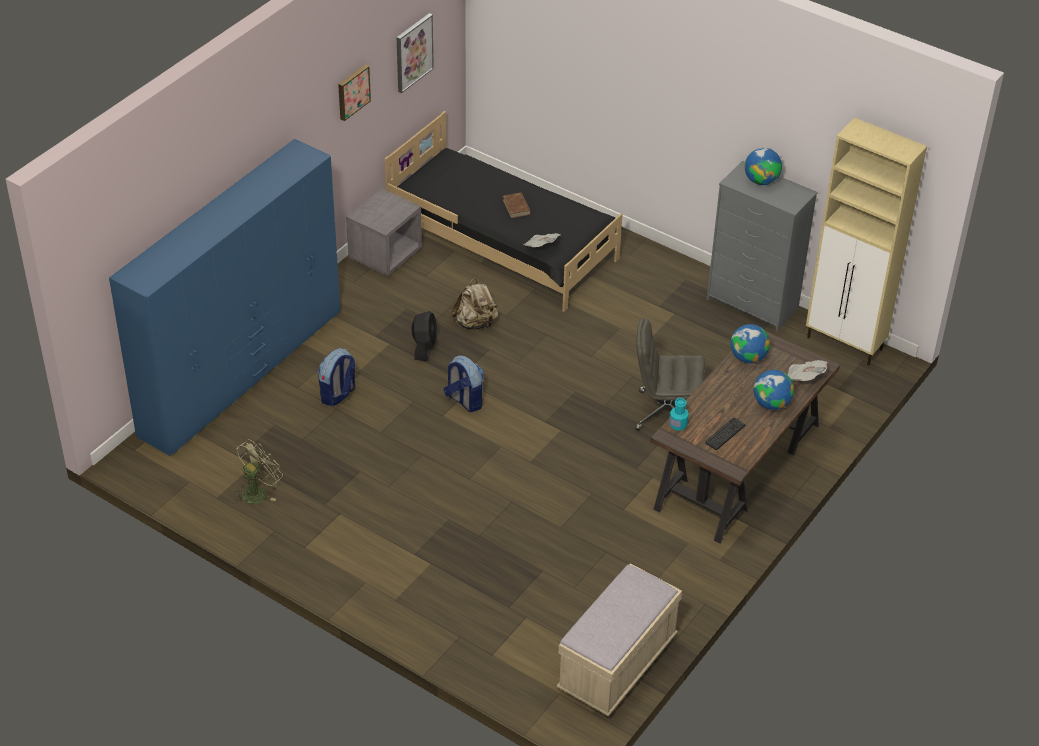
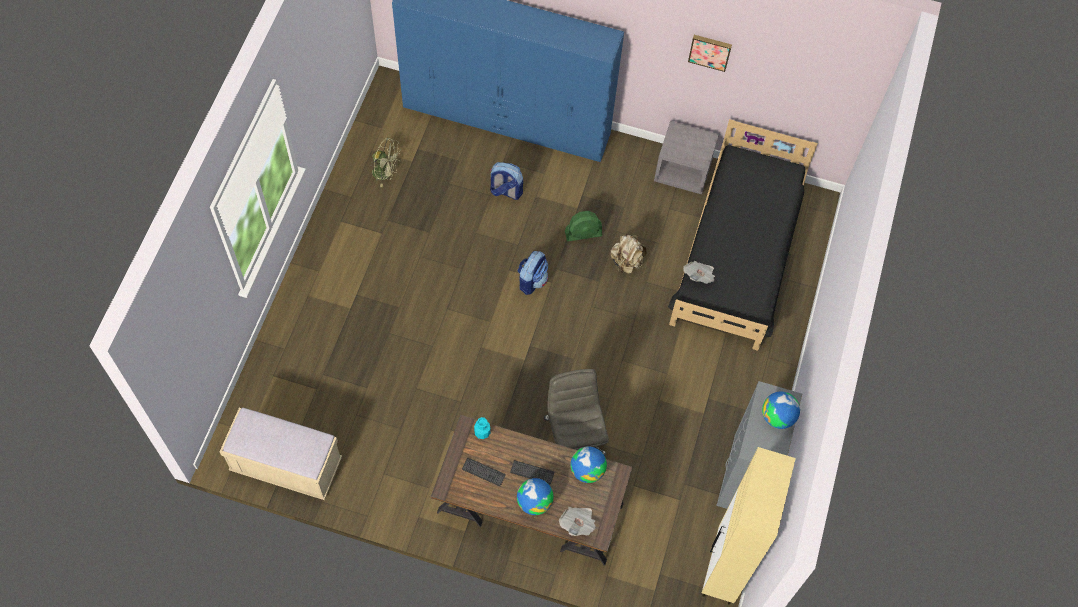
camera: 70 degrees right, 20 degrees up
(413, 52) = (797, 79): picture -> none
(424, 347) = (583, 234): black fan -> green fan
(516, 207) = (744, 242): brown book -> none
(737, 398) = (532, 472): none -> keyboard

